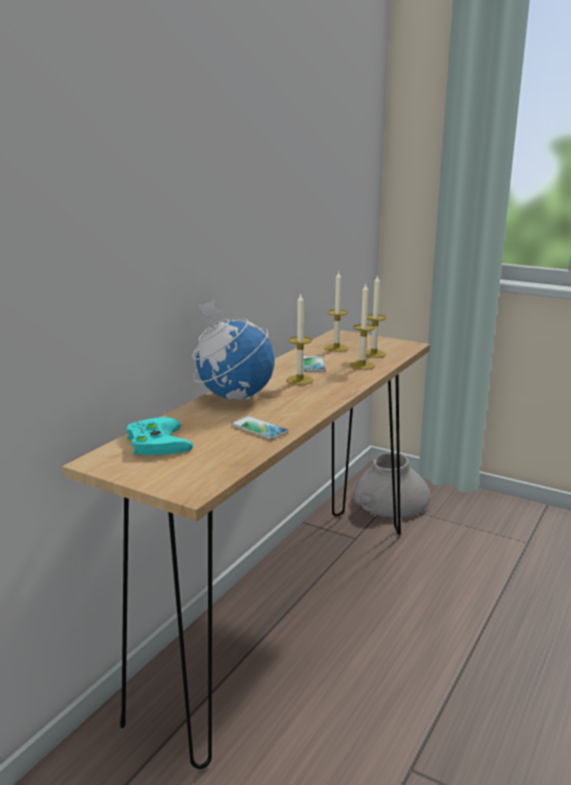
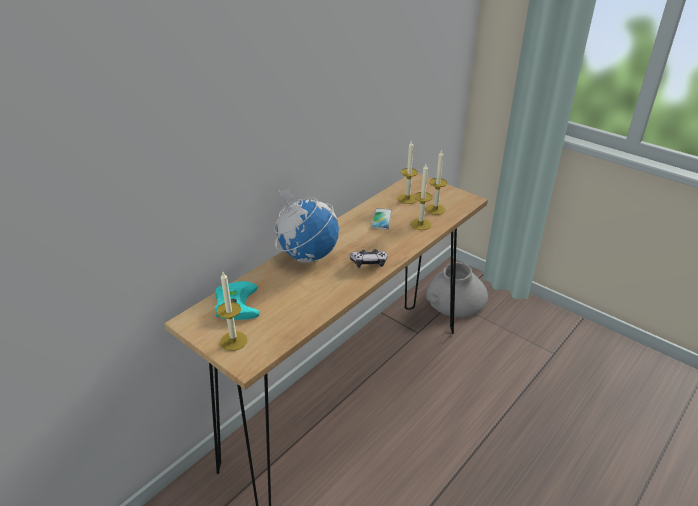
camera: 10 degrees right, 15 degrees up
(259, 429) = (315, 297): phone -> none
(299, 380) = (364, 239): candle -> candle (233, 341)
(314, 397) = (369, 262): none -> game controller

